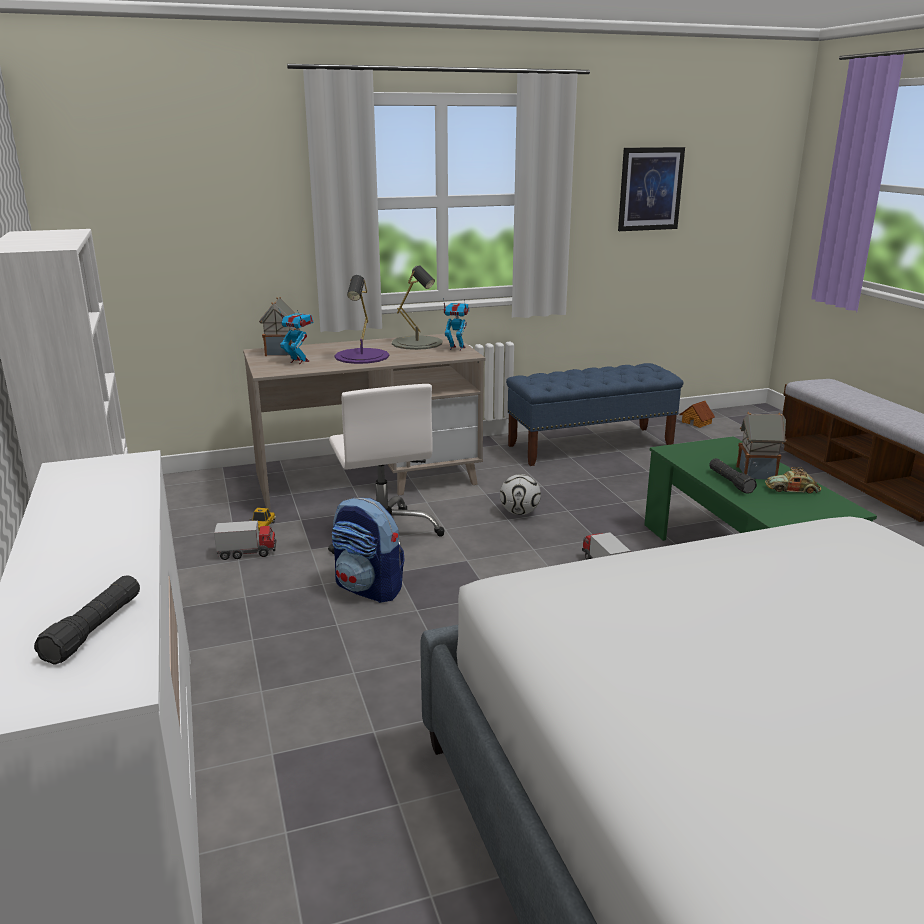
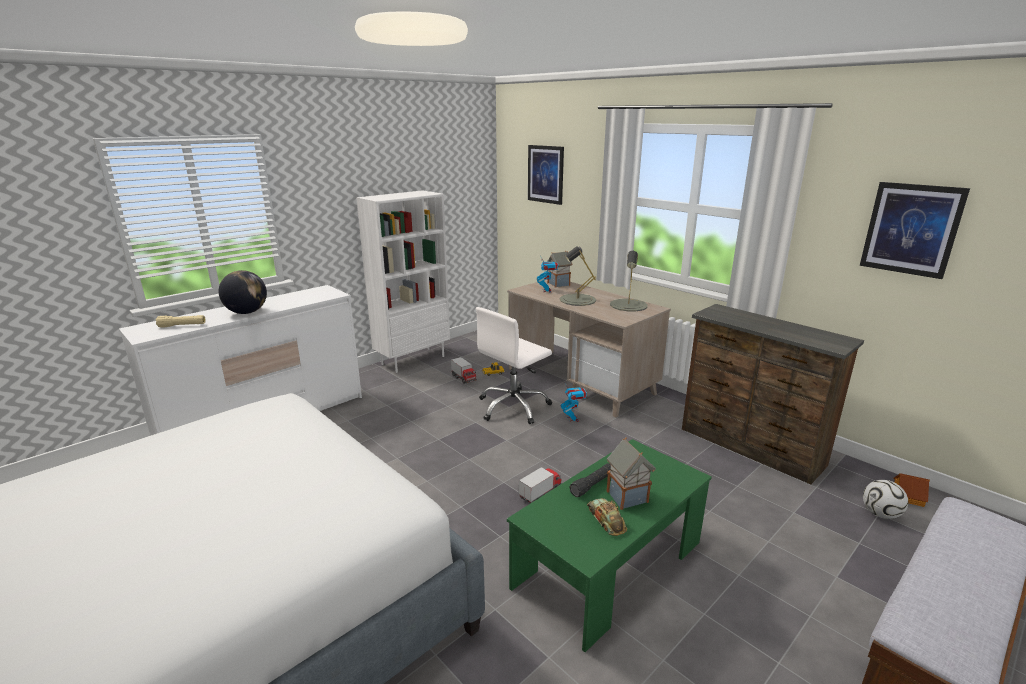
camera: 65 degrees right, 0 degrees up
(94, 630) = (182, 326): black flashlight -> beige flashlight
(112, 548) = (247, 312): none -> globe
(168, 182) = (545, 174): none -> picture
(362, 356) = (577, 300): purple table lamp -> grey table lamp
(369, 588) = (451, 419): backpack -> none
(456, 348) = (633, 316): toy robot -> toy robot (573, 419)
(519, 512) = (590, 443): football -> football (880, 514)
(590, 446) = (750, 447): blue bench -> brown dresser

